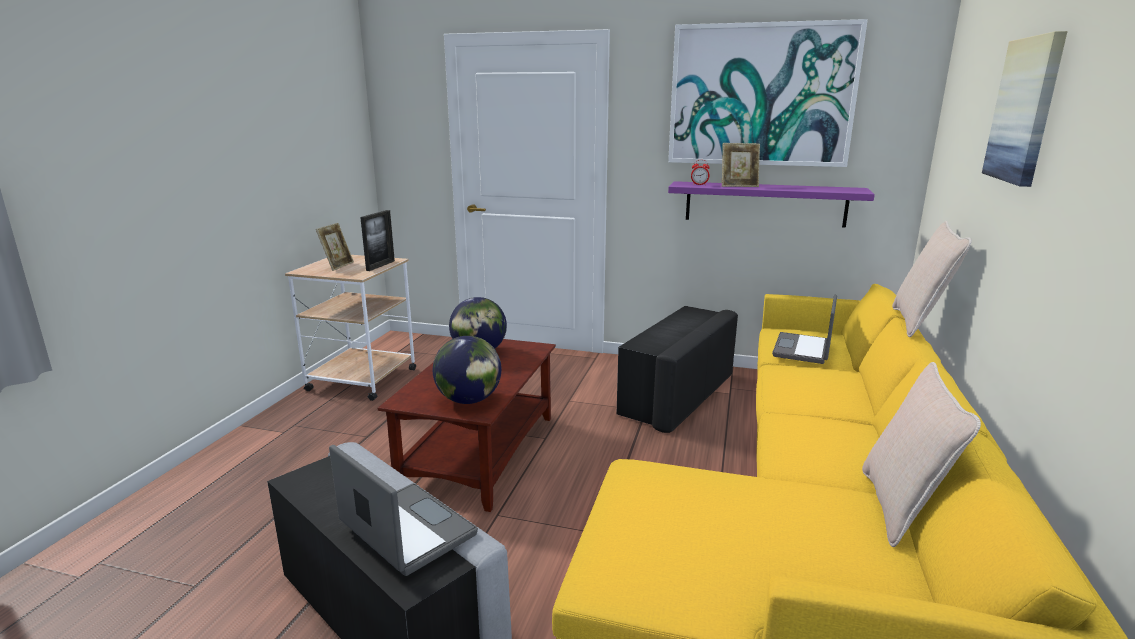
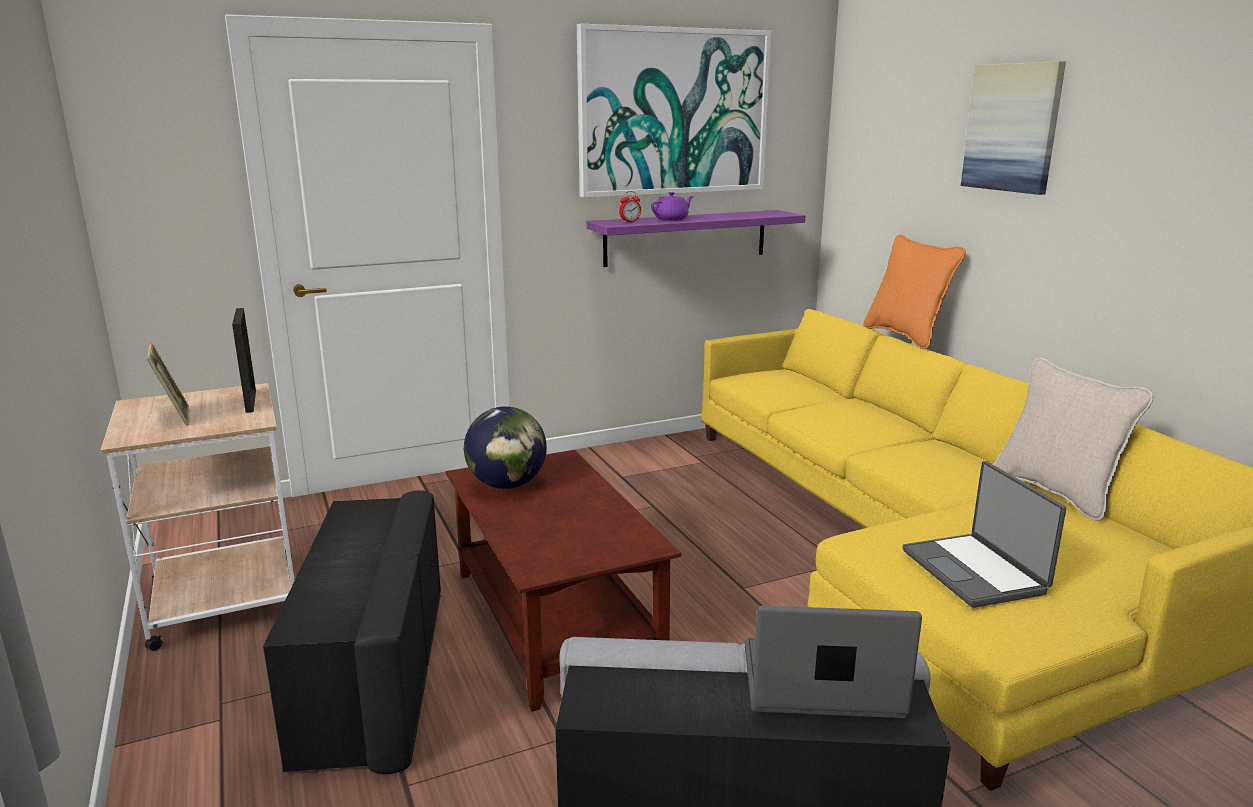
camera: 40 degrees left, 0 degrees up
(468, 400) = (610, 539): globe -> none
(677, 395) = (660, 480): black ottoman -> black ottoman (375, 674)
(739, 186) = (671, 219): picture frame -> purple teapot
(803, 349) = (787, 390): laptop -> laptop (975, 571)
(918, 323) = (906, 336): beige pillow -> orange pillow

